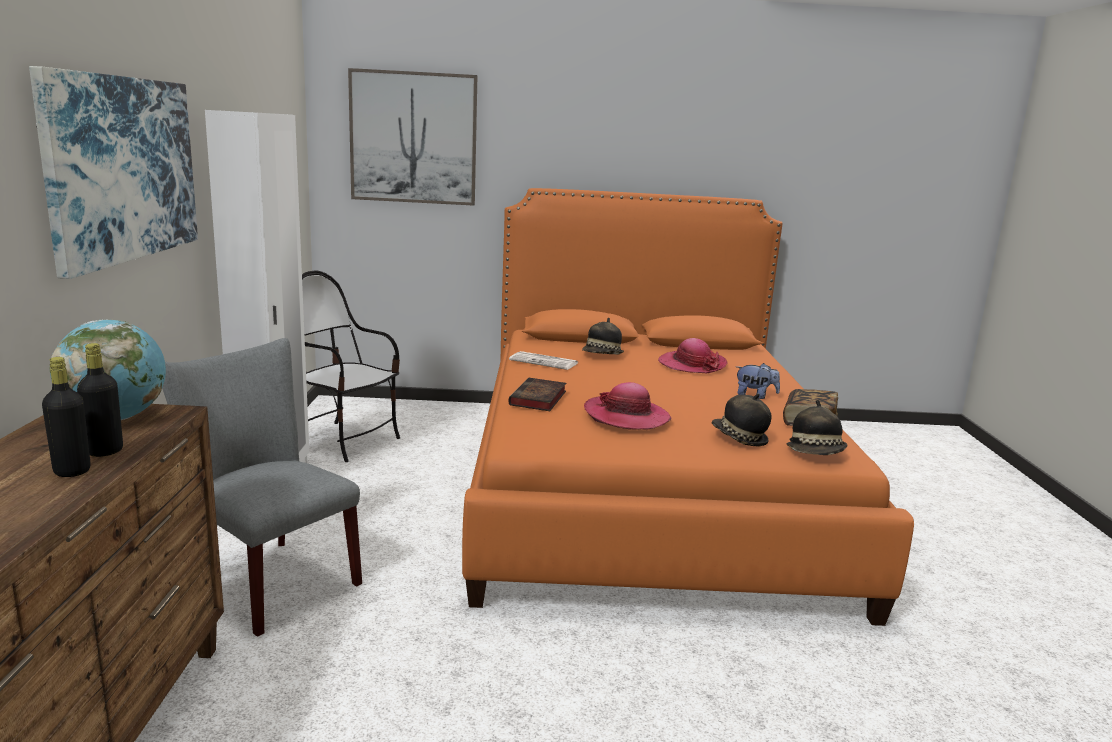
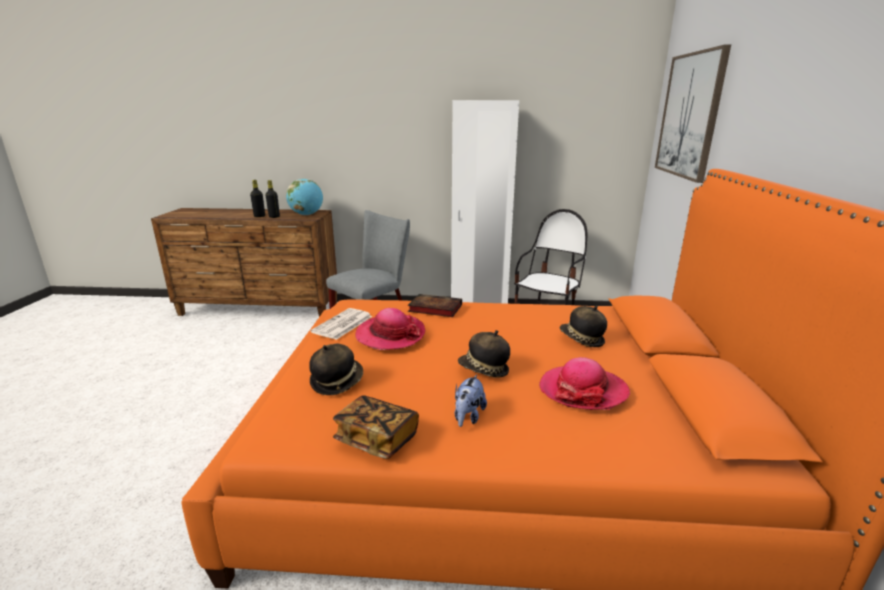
camera: 95 degrees right, 5 degrees up
(122, 168) = (381, 128): picture -> none
(545, 362) = (540, 314): newspaper -> newspaper (342, 324)
(816, 453) = (288, 420): hat -> hat (483, 370)

